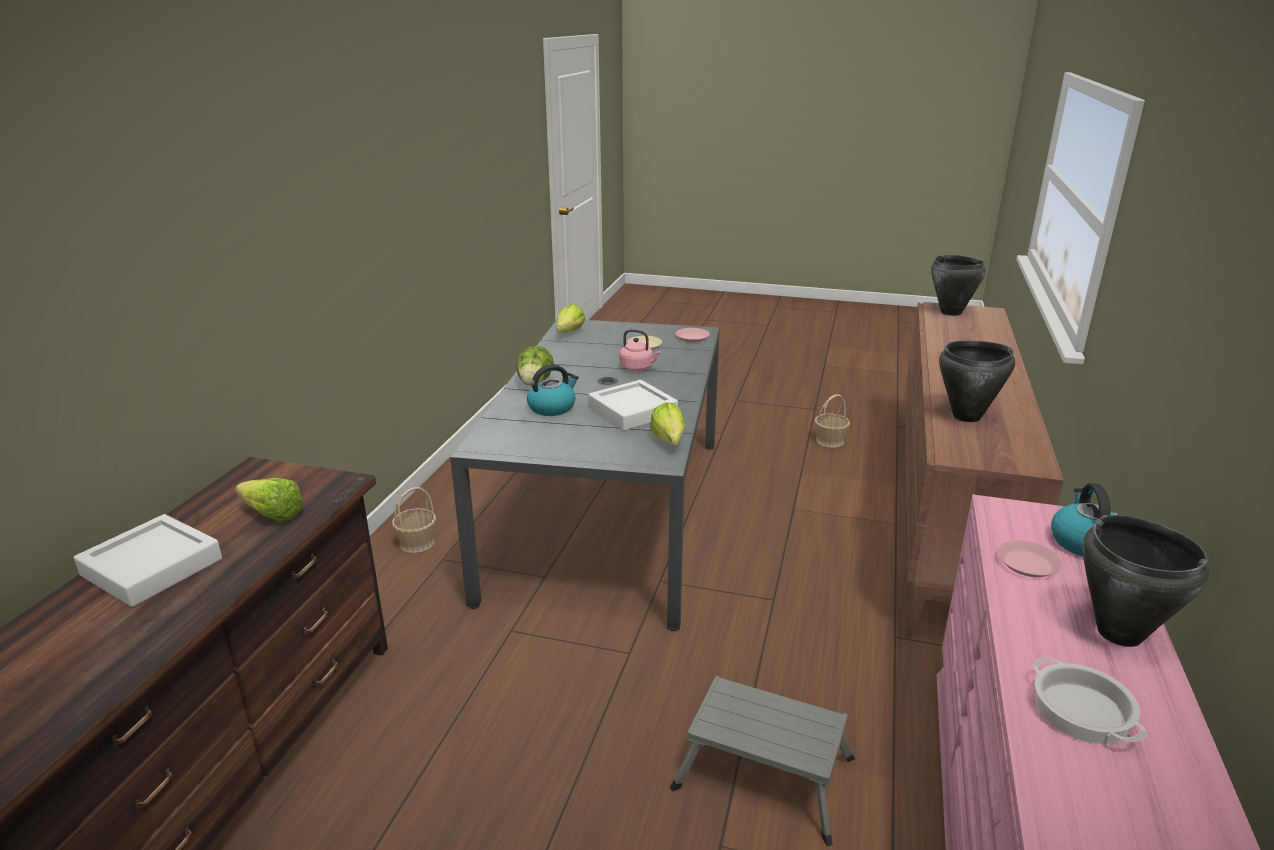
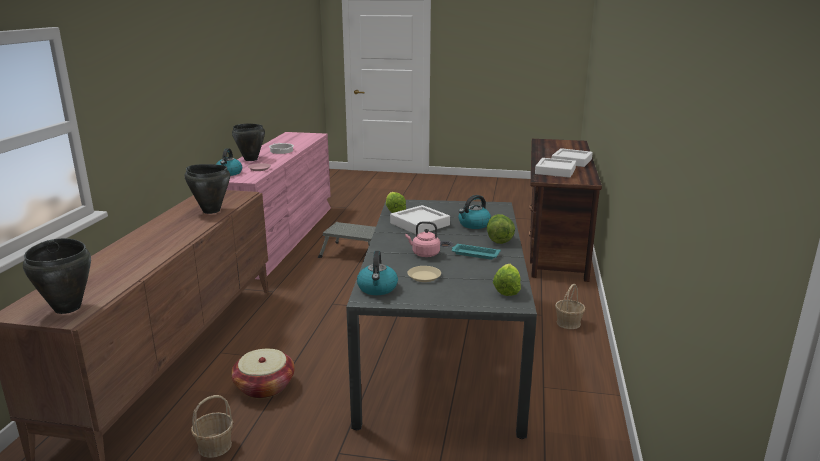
camera: 175 degrees right, 5 degrees down
(269, 514) = (555, 171): lettuce -> white tray
(578, 366) = (474, 254): none -> turquoise tray
(692, 337) = (377, 288): pink plate -> kettle
(814, 483) = (264, 386): none -> basket

